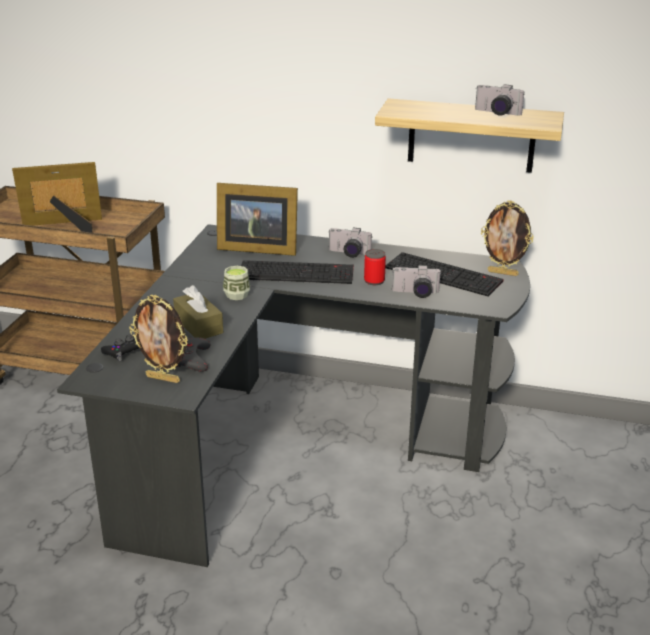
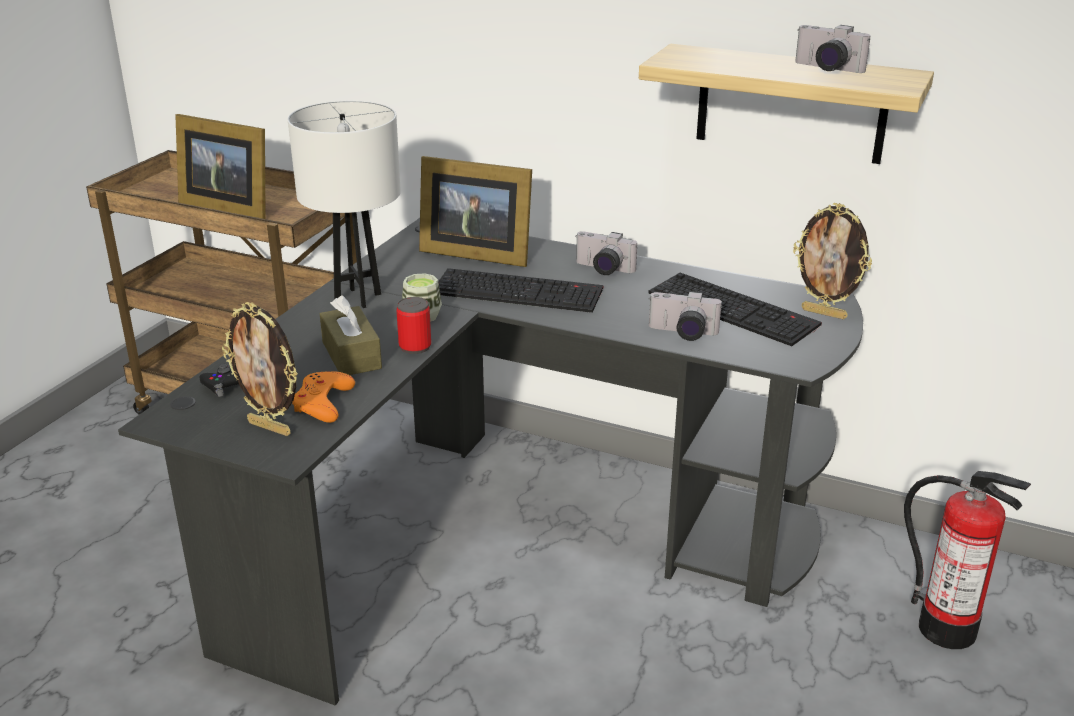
camera: 10 degrees right, 0 degrees up
(65, 226) = (227, 206): picture frame -> picture frame turned 150 degrees counterclockwise
(187, 286) = (358, 298): none -> white table lamp
(192, 359) = (323, 403): grey game controller -> orange game controller
(374, 281) = (627, 311): can -> can (415, 347)
(595, 473) = (946, 628): none -> fire extinguisher

